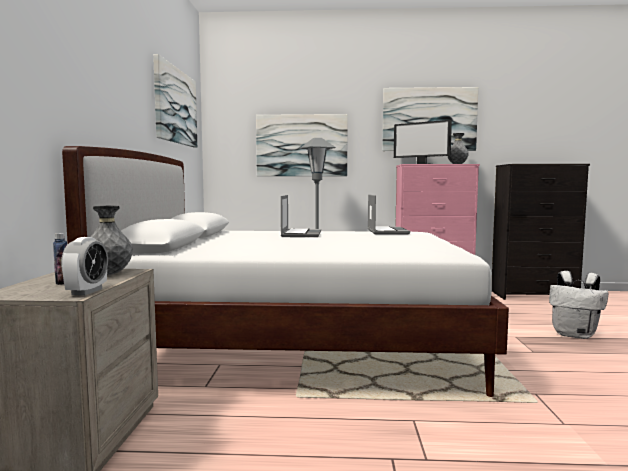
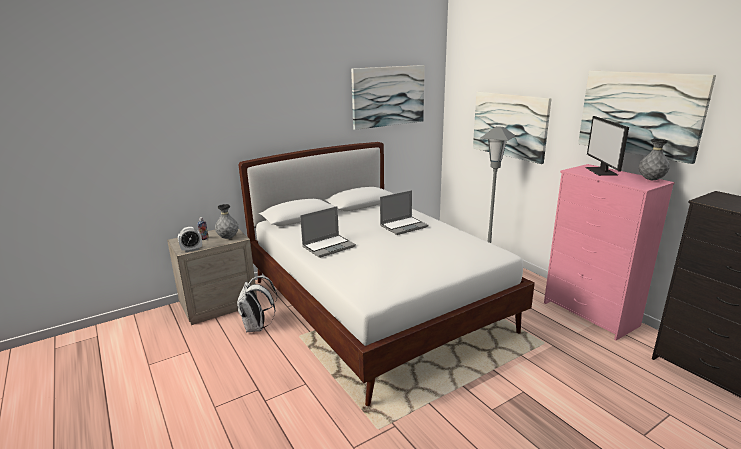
camera: 55 degrees right, 15 degrees up
(386, 232) = (470, 244): laptop -> laptop (329, 246)
(574, 335) = (586, 429): white backpack -> white backpack (257, 327)

